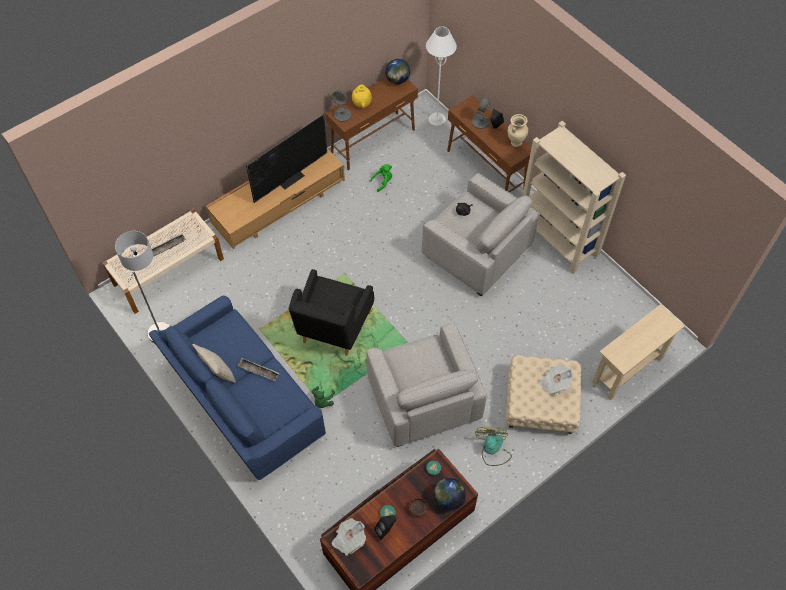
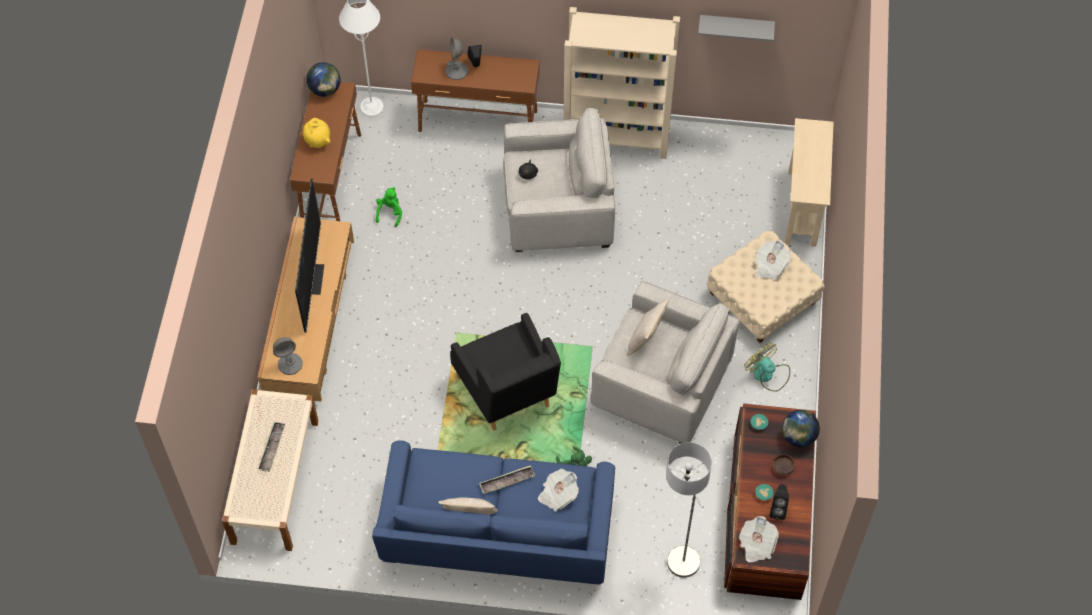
camera: 45 degrees left, 0 degrees up
(163, 327) = (337, 537): grey floor lamp -> grey floor lamp (678, 554)
(276, 403) = (557, 494): none -> newspaper
(342, 115) = (311, 168): grey table lamp -> grey table lamp (290, 364)
(423, 359) = (646, 339): none -> beige pillow
(515, 143) = (512, 66): beige vase -> none
(660, 209) = (736, 27): none -> grey shelf

